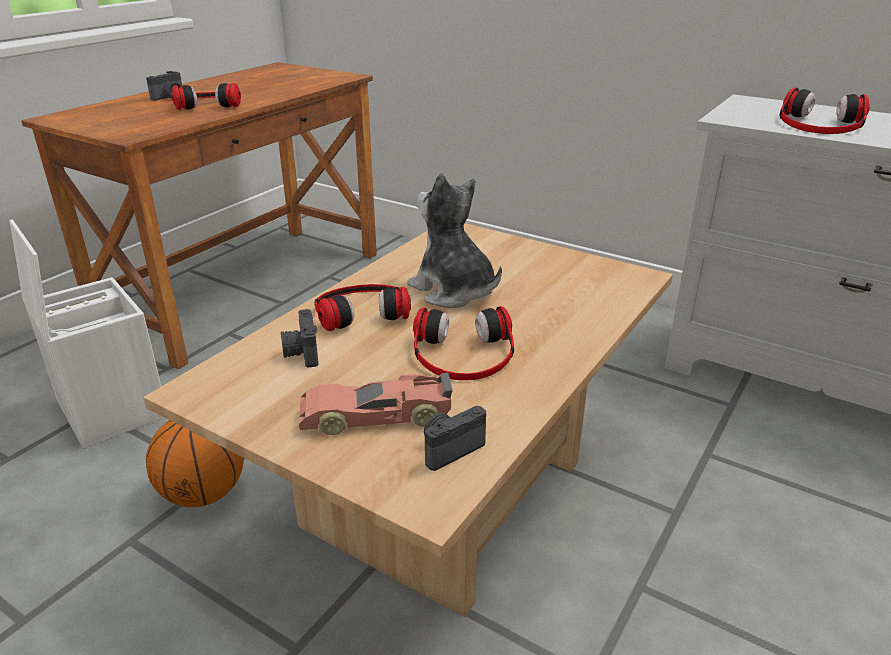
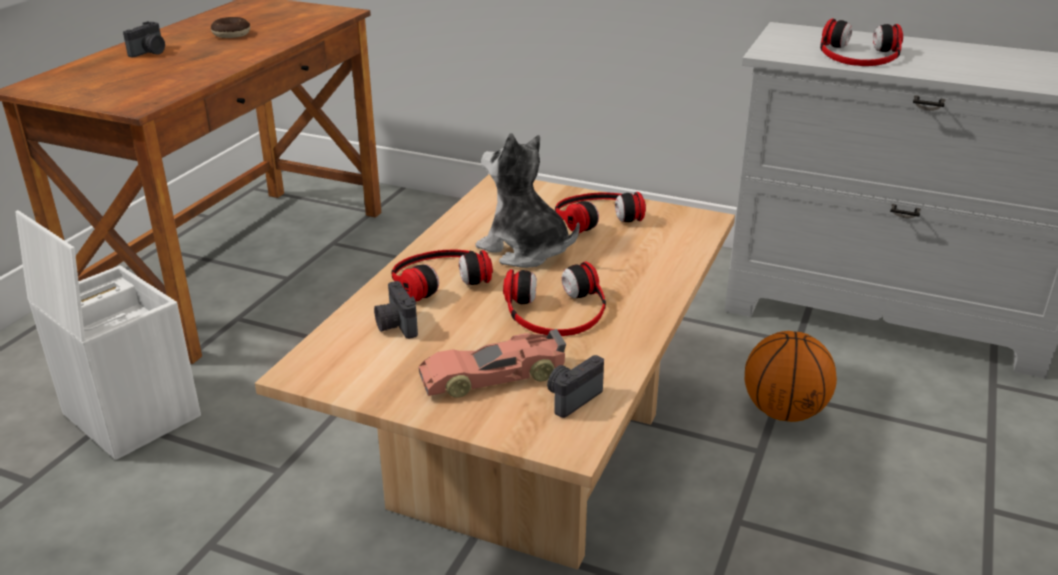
camera: 10 degrees left, 0 degrees up
(204, 493) = (272, 490): basketball -> basketball (784, 412)
(209, 104) = (202, 59): headphones -> headphones (595, 216)
(245, 88) = (231, 34): none -> donut

